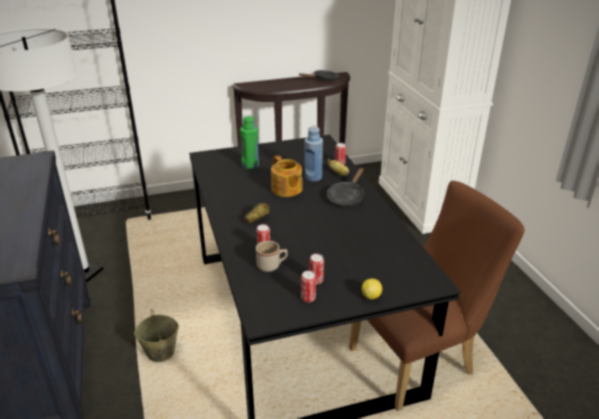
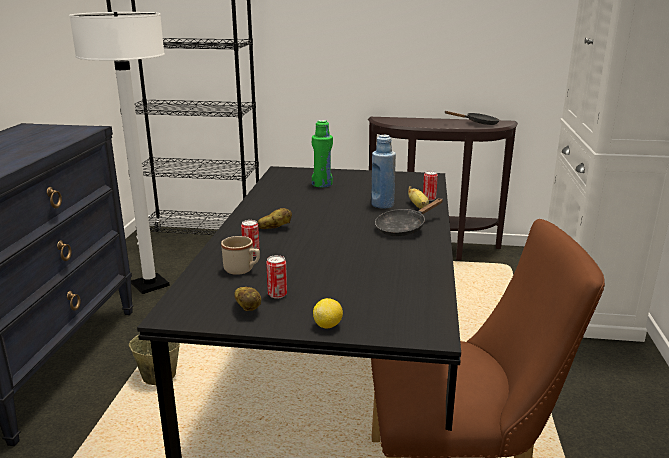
camera: 25 degrees right, 10 degrees down
(286, 189) = (339, 209): teapot -> none
(308, 298) = (248, 308): can -> potato

